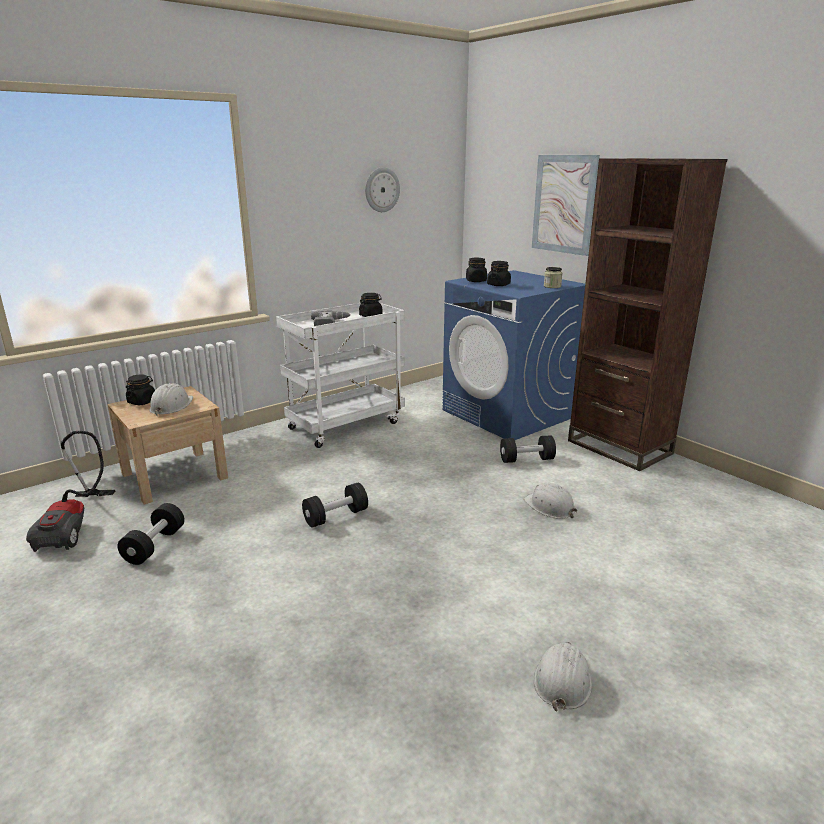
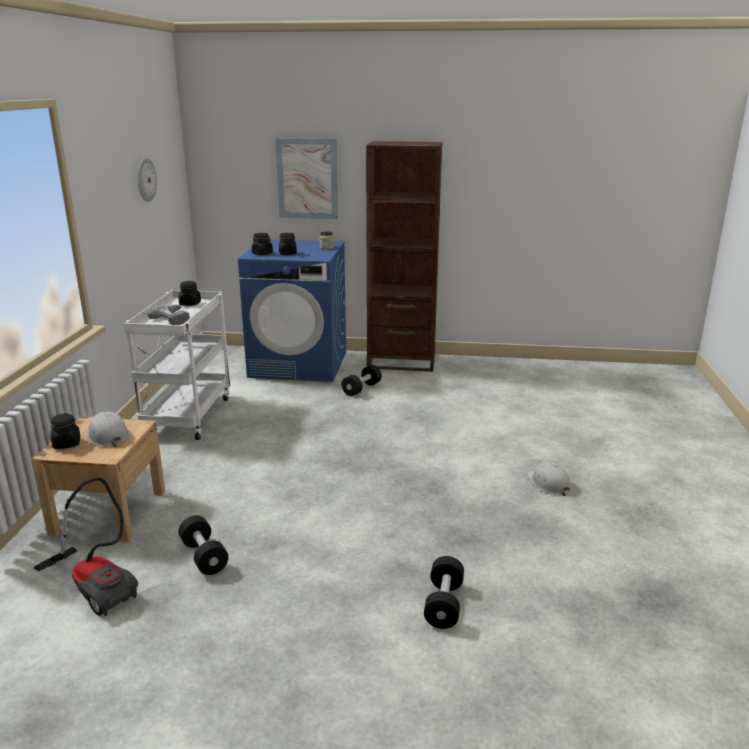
camera: 45 degrees left, 0 degrees up
(336, 516) = (303, 474): black dumbbell -> black dumbbell (444, 604)
(550, 507) = (419, 410): white hard hat -> none

